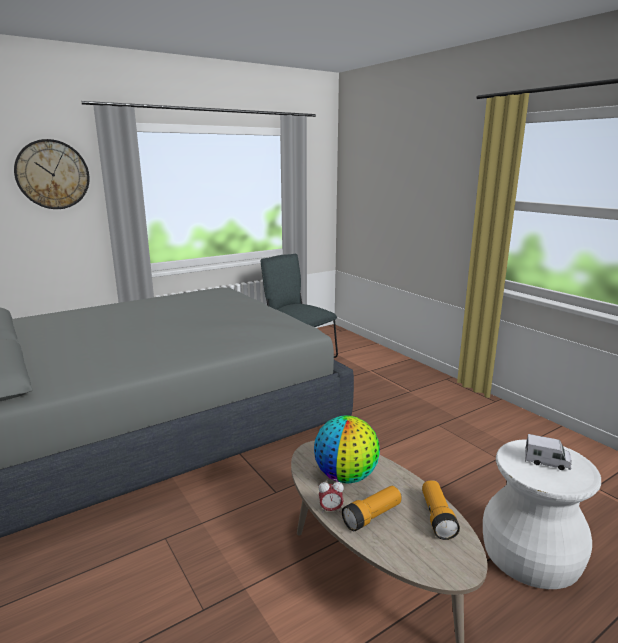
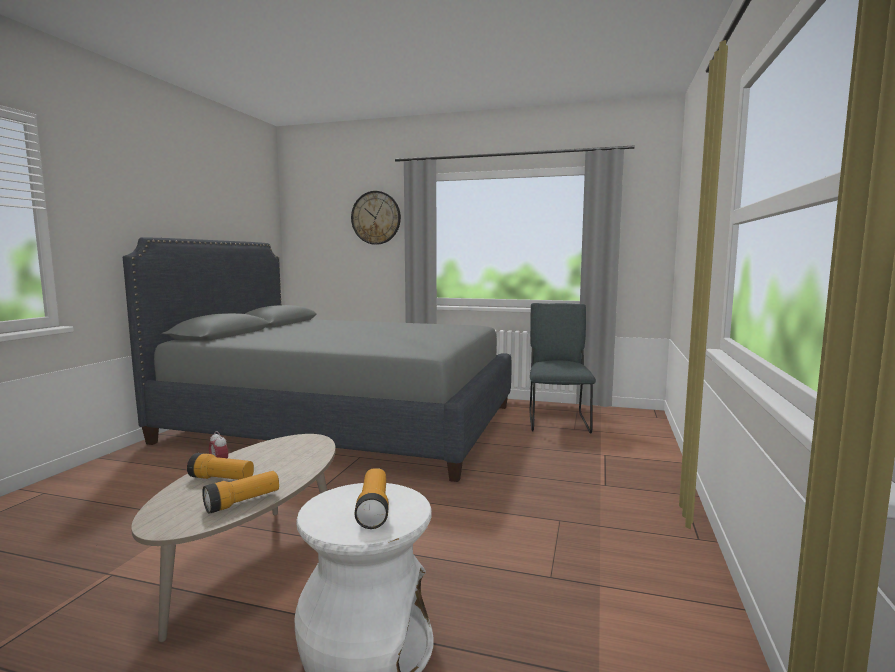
camera: 50 degrees right, 10 degrees down
(346, 476) = (276, 457): globe -> none
(546, 462) = (373, 509): toy truck -> flashlight

